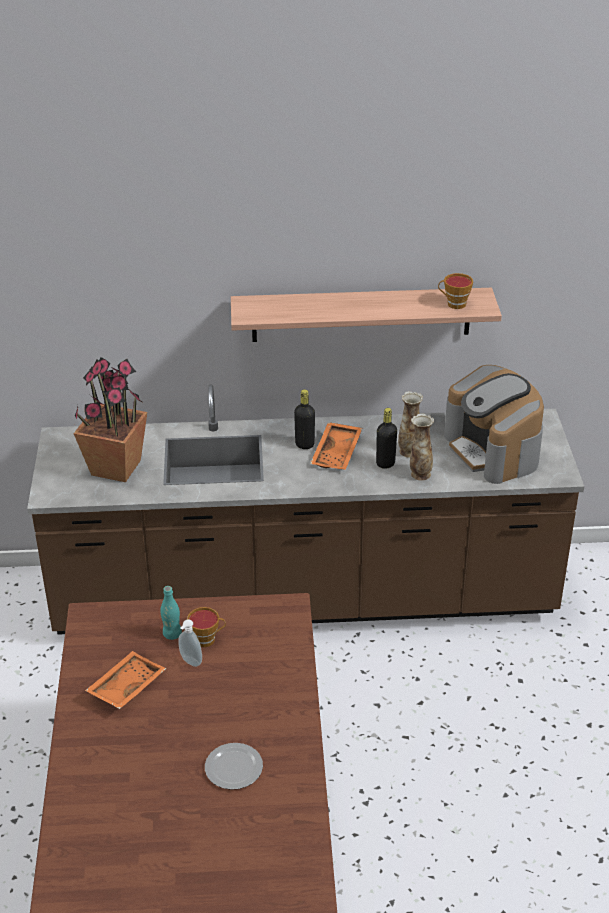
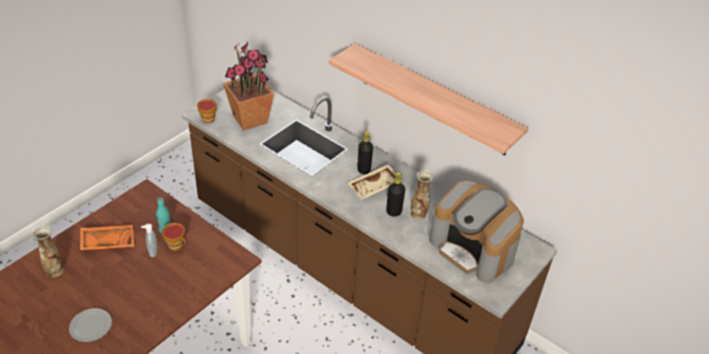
camera: 40 degrees right, 5 degrees up
(337, 453) = (375, 187): orange tray -> beige tray
(420, 474) = (405, 232): vase -> vase (54, 271)
(454, 304) = (483, 123): cup -> cup (207, 118)
(493, 450) = (473, 249): coffee machine -> coffee machine turned 60 degrees counterclockwise

